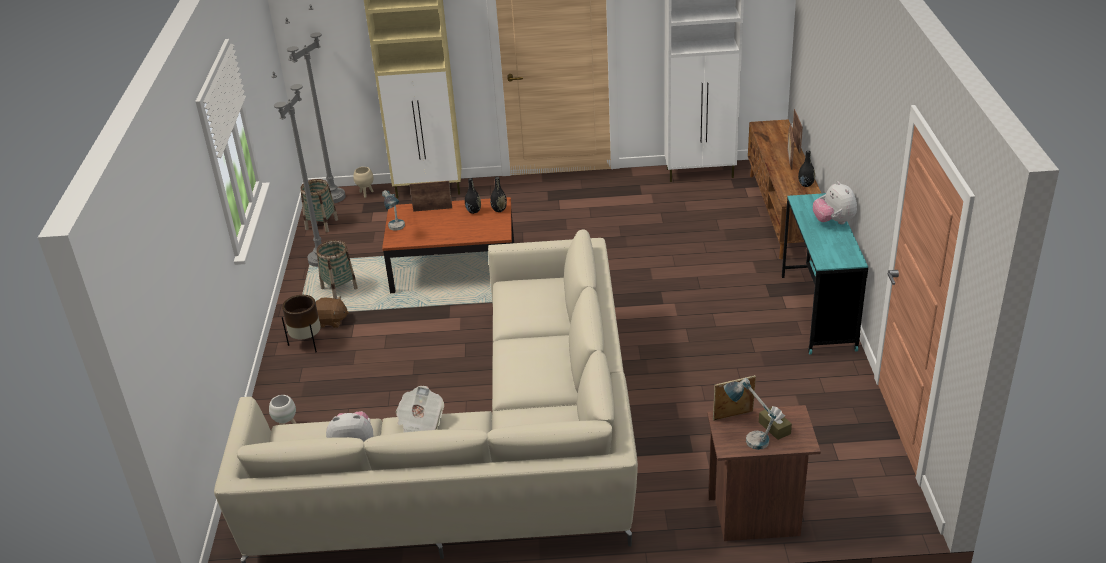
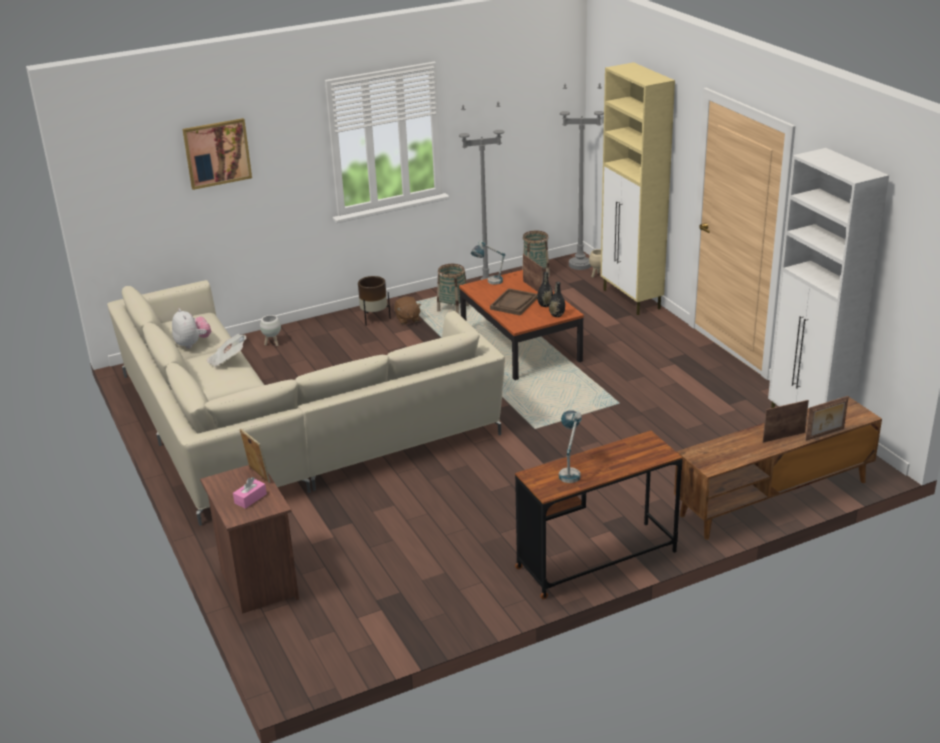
camera: 65 degrees right, 5 degrees down
(180, 241) = (217, 153): none -> picture
(454, 226) = (514, 303): none -> brown tray
(747, 438) = (231, 488): table lamp -> table lamp (570, 471)
(774, 428) = (250, 498): brown tissue box -> pink tissue box
(806, 184) = (737, 457): black vase -> none
(818, 312) = (596, 560): turquoise desk -> brown desk
(833, 221) = (618, 467): plush toy -> none

